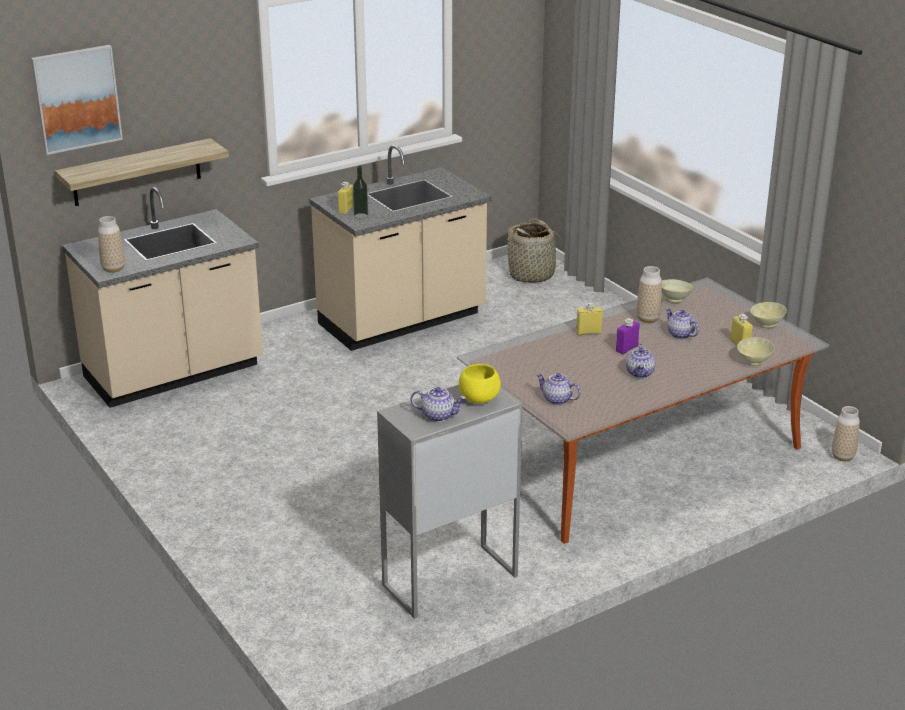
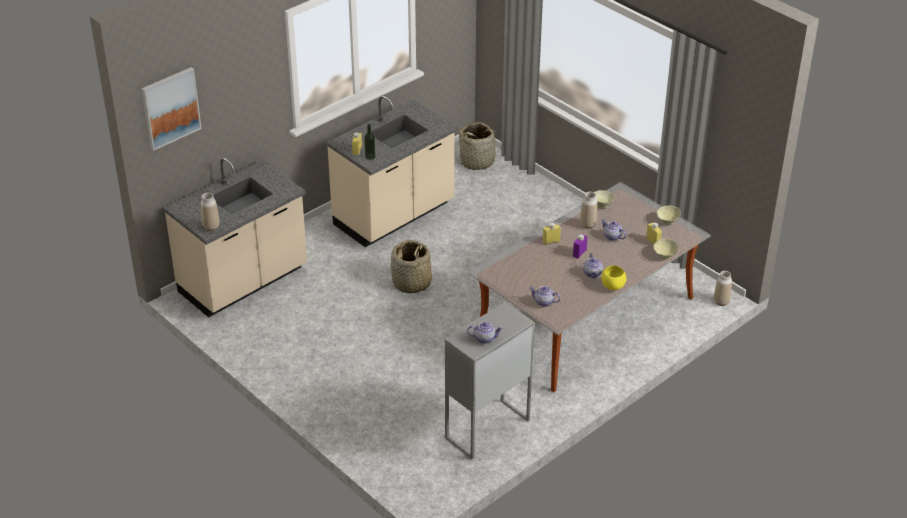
camera: 10 degrees left, 10 degrees up
(136, 172) = (209, 147): shelf -> none
(399, 395) = (412, 283): none -> basket
(479, 399) = (507, 322): yellow bowl -> yellow bowl (613, 286)

